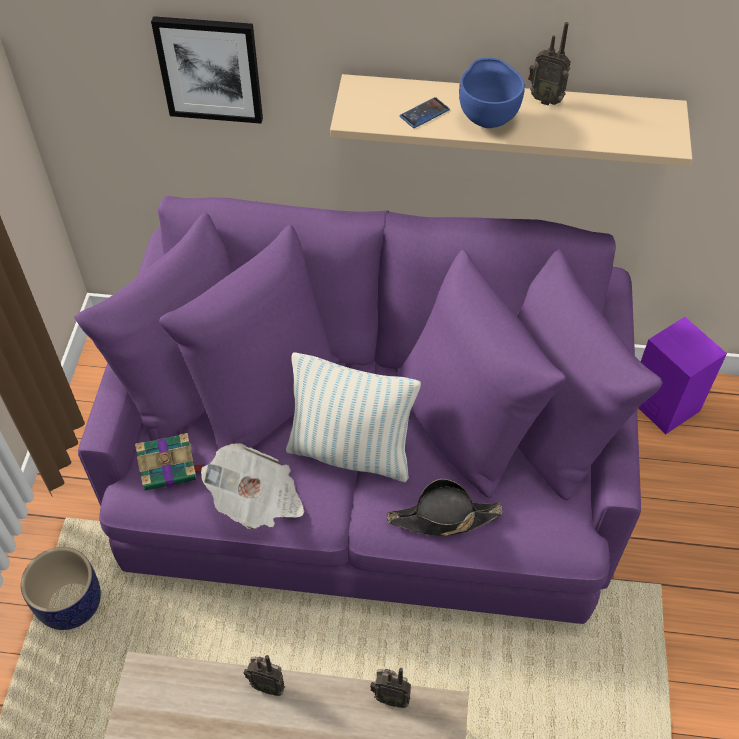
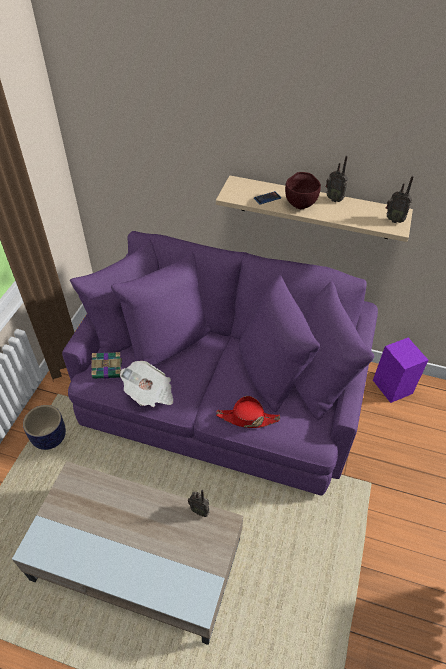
camera: 10 degrees right, 5 degrees down
(210, 69) = (163, 166): picture -> none
(267, 685) = (135, 491): radio -> radio (394, 220)
(351, 452) = (205, 377): pillow -> none
(443, 518) = (247, 418): black hat -> red hat
(487, 119) = (300, 204): blue bowl -> brown bowl

